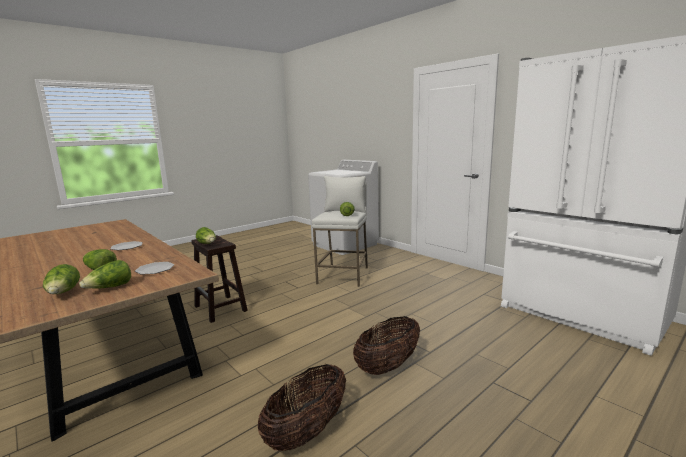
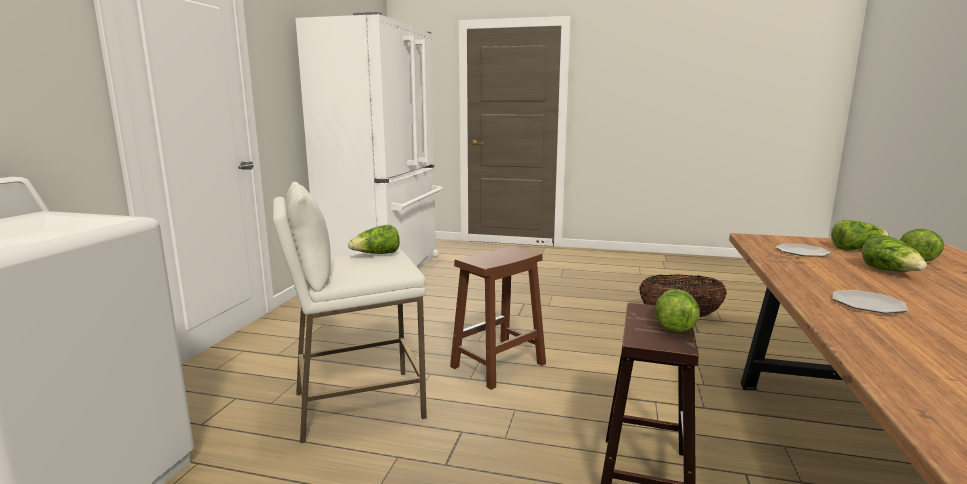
camera: 125 degrees left, 0 degrees up
(337, 308) = (497, 366): none -> brown stool
(388, 366) = (569, 312): basket -> none

